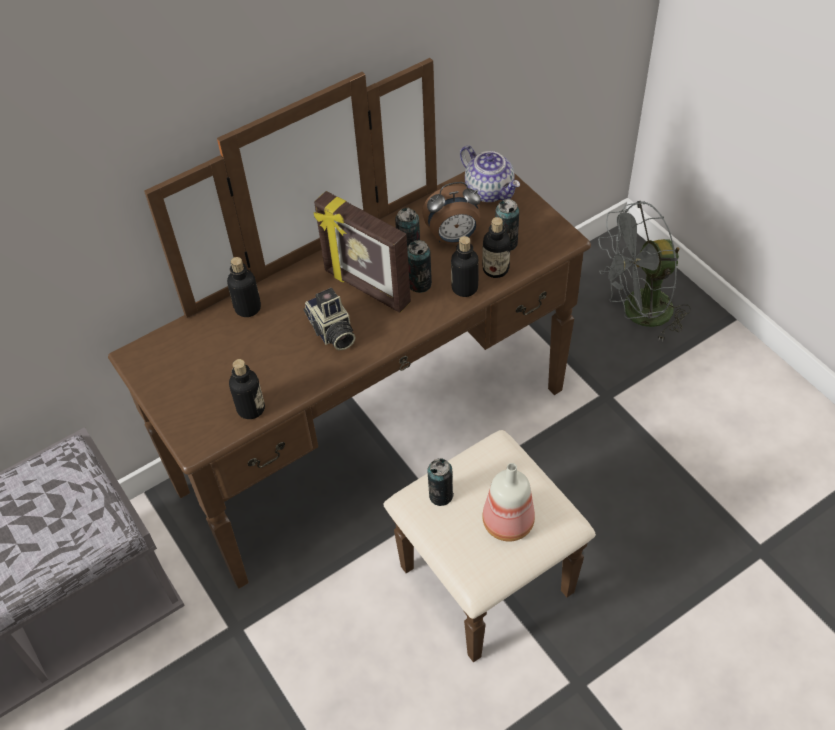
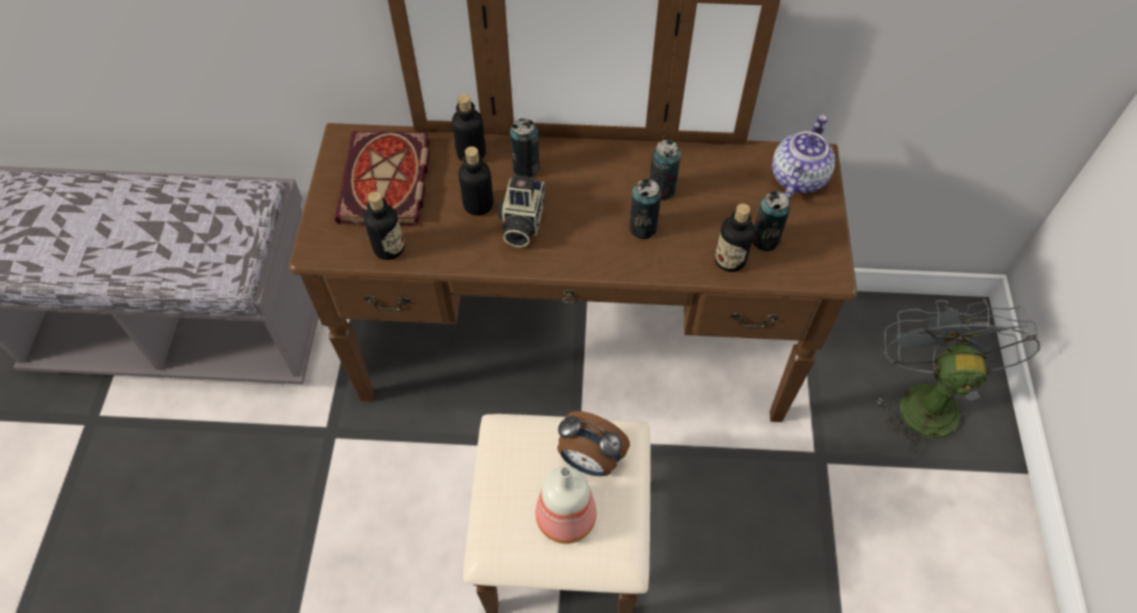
camera: 35 degrees right, 5 degrees up
(204, 366) = (387, 184): none -> book
(366, 288) = (589, 200): picture frame -> none
(441, 495) = (529, 446): can -> can (526, 168)
(453, 237) = (717, 202): alarm clock -> alarm clock (589, 460)
(464, 288) = (682, 259): bottle -> bottle (478, 204)
(490, 191) = (797, 177): teapot -> teapot turned 150 degrees counterclockwise
(638, 313) = (924, 398): grey fan -> grey fan turned 75 degrees clockwise

